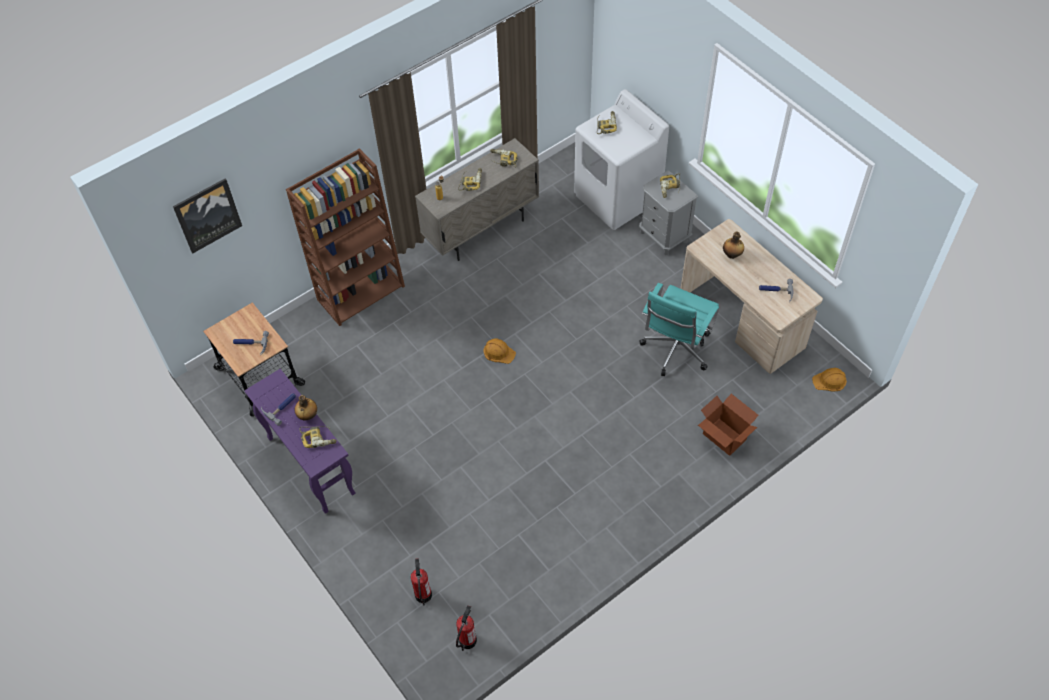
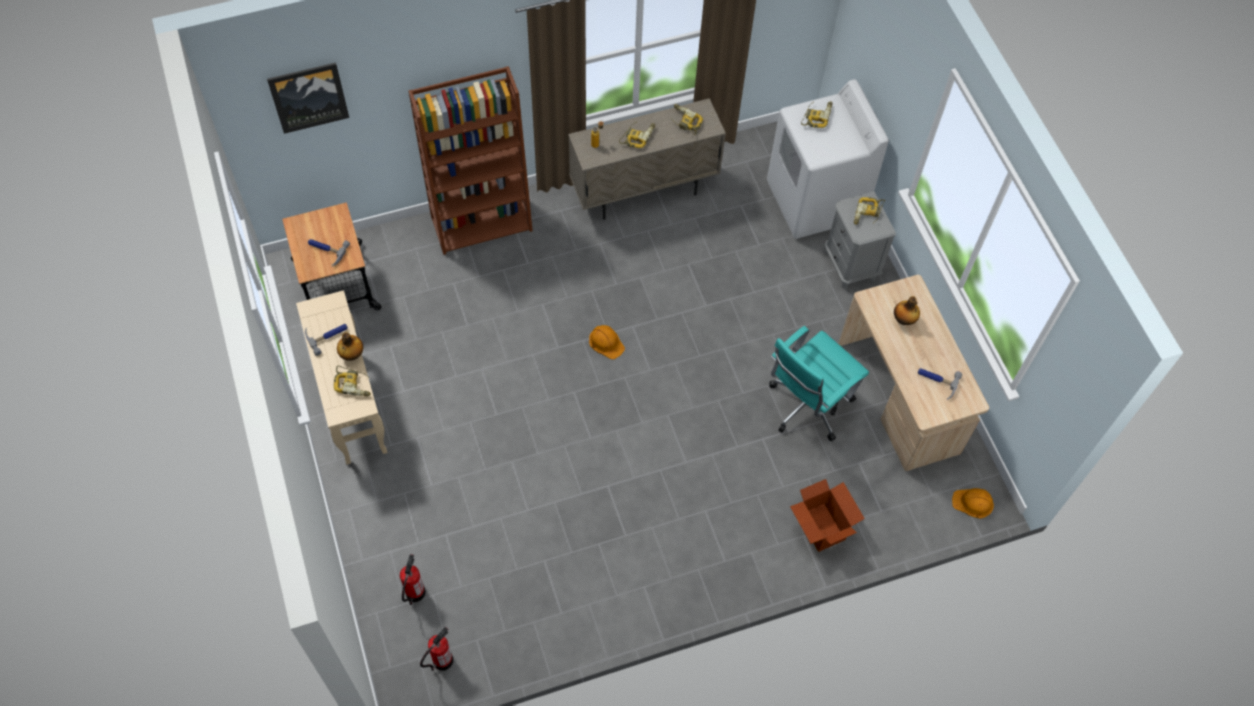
camera: 15 degrees right, 5 degrees up
(310, 465) = (351, 404): purple console table -> beige console table

